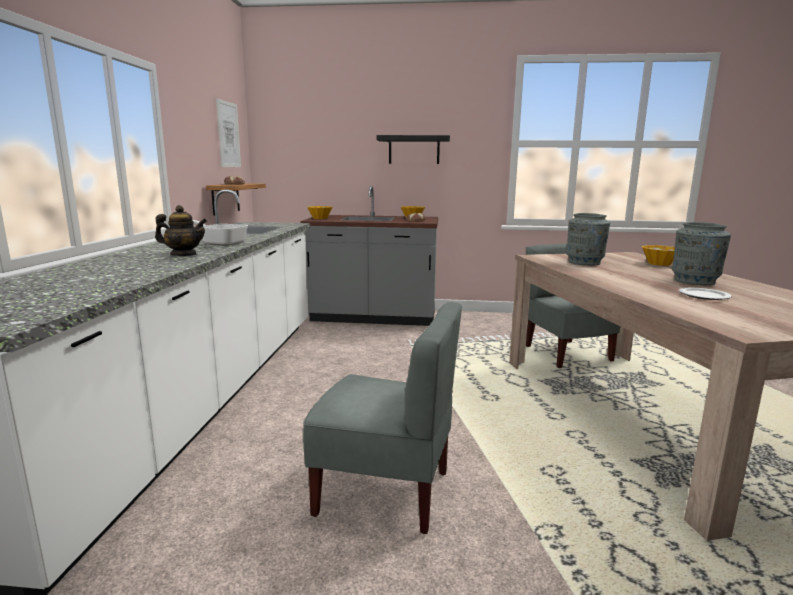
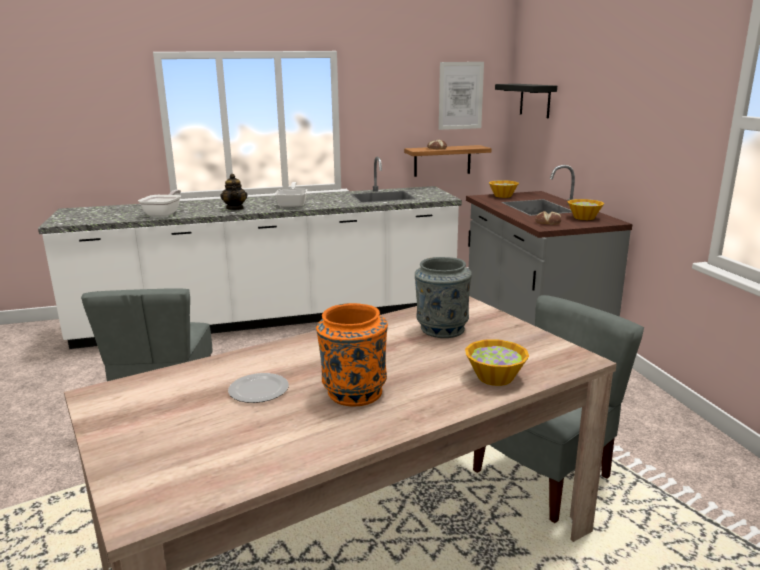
camera: 70 degrees right, 5 degrees up
(131, 274) = (164, 214): none -> frying pan
(414, 150) = (622, 121): black shelf -> black shelf (535, 100)
(695, 281) = (353, 393): grey vase -> orange vase

